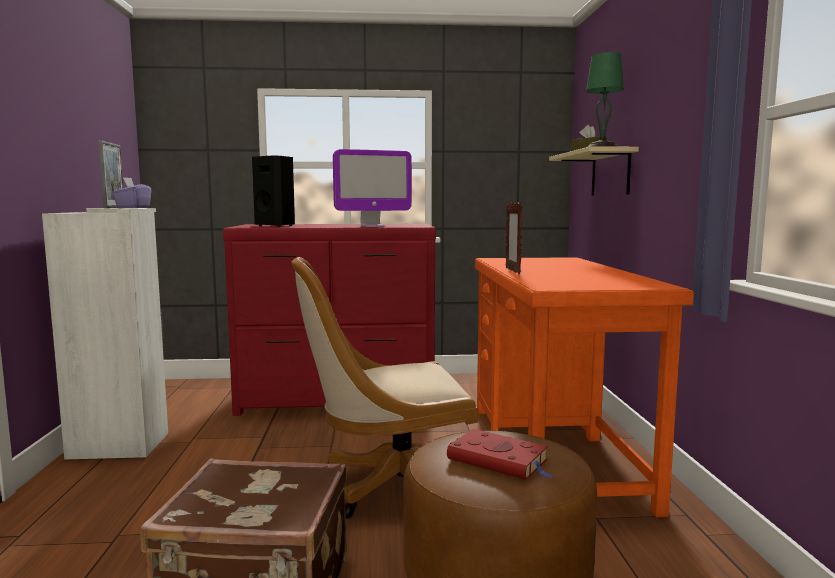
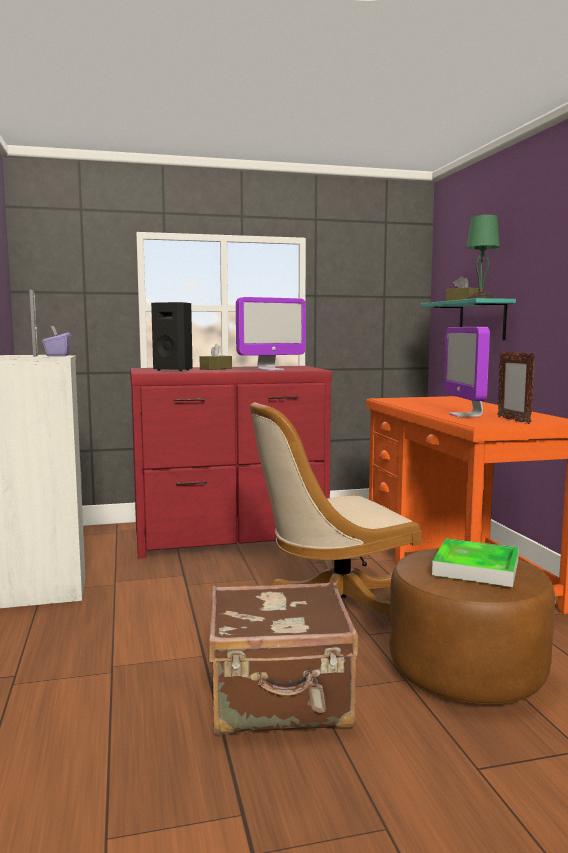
camera: 10 degrees left, 0 degrees up
(322, 225) = (216, 369): none -> brown tissue box
(500, 460) = (476, 568): red book -> tray
(513, 271) = (425, 410): picture frame -> picture frame (513, 420)
(549, 277) = (465, 415): none -> monitor
(610, 173) = (482, 320): beige shelf -> turquoise shelf

